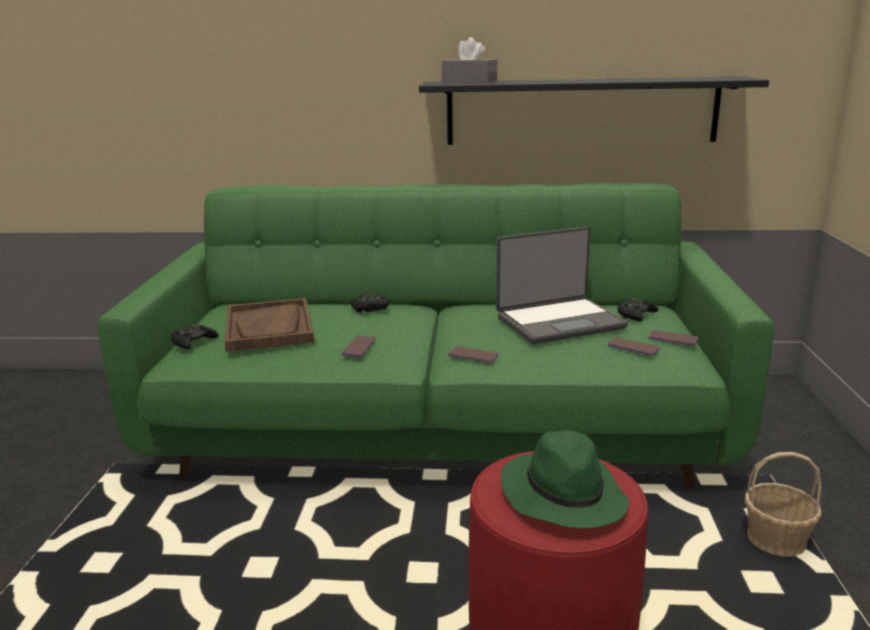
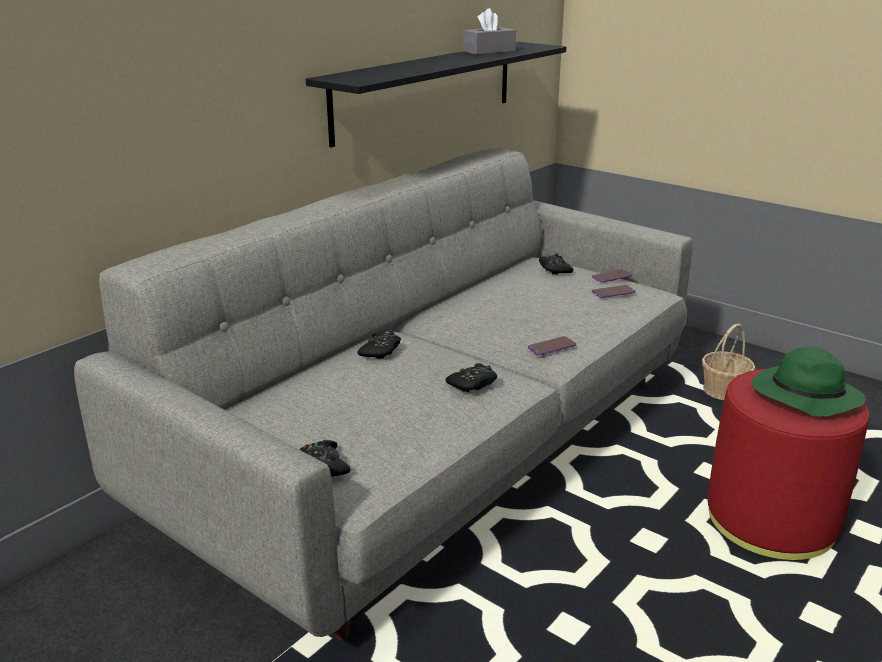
camera: 55 degrees left, 5 degrees up
(269, 328) = (359, 411): brown tray -> none
(359, 347) = (473, 384): phone -> black game controller
(438, 429) = (439, 448): green sofa -> grey sofa
(469, 82) = (373, 74): grey tissue box -> grey tissue box (489, 51)
(559, 322) = (536, 295): laptop -> none

